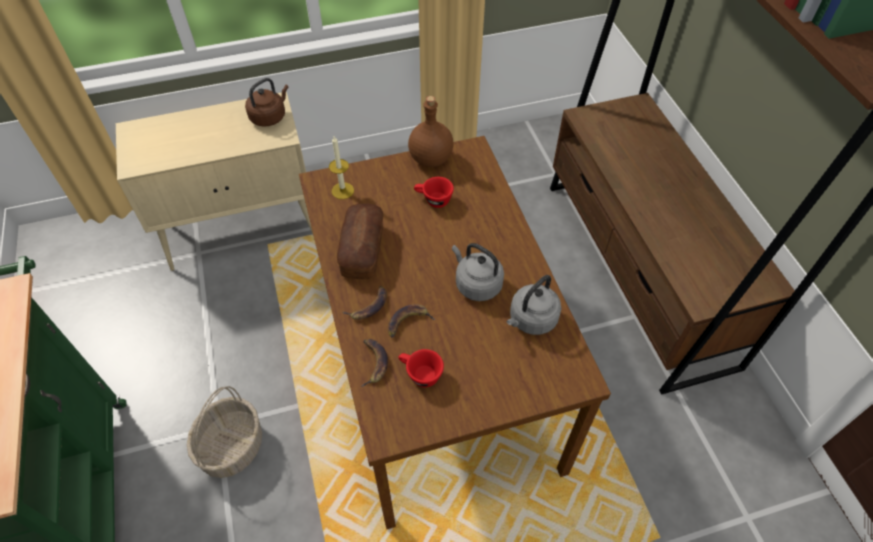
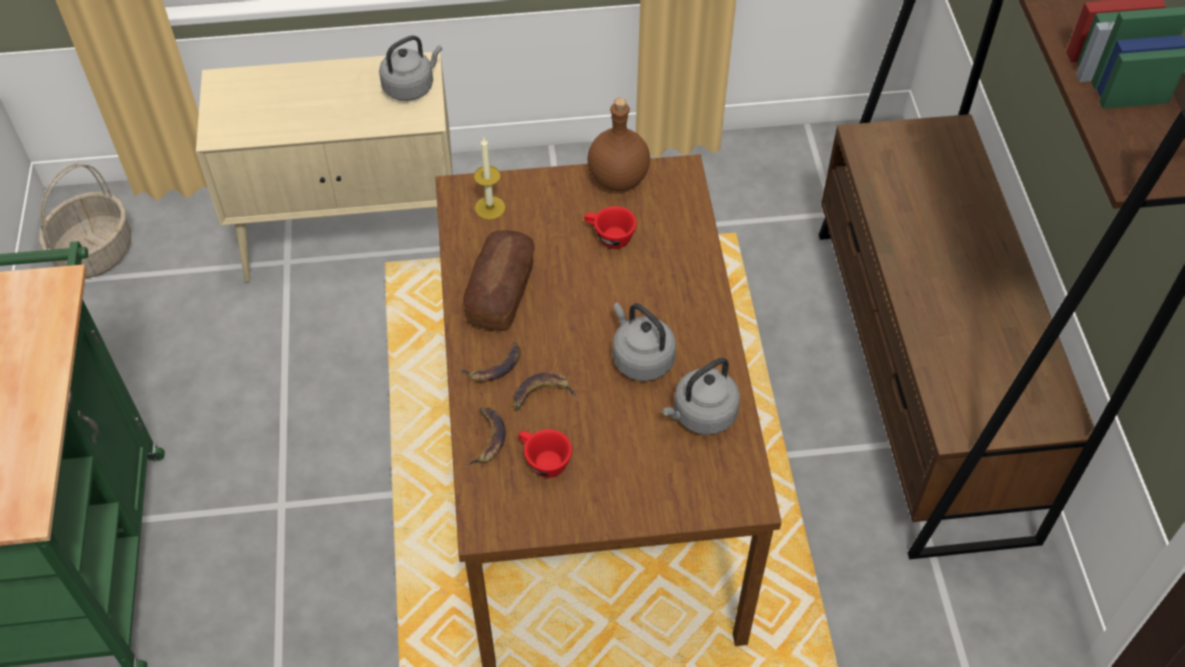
camera: 10 degrees right, 0 degrees up
(232, 446) = (296, 533): basket -> basket (95, 252)
(269, 117) = (411, 86): brown kettle -> grey kettle

